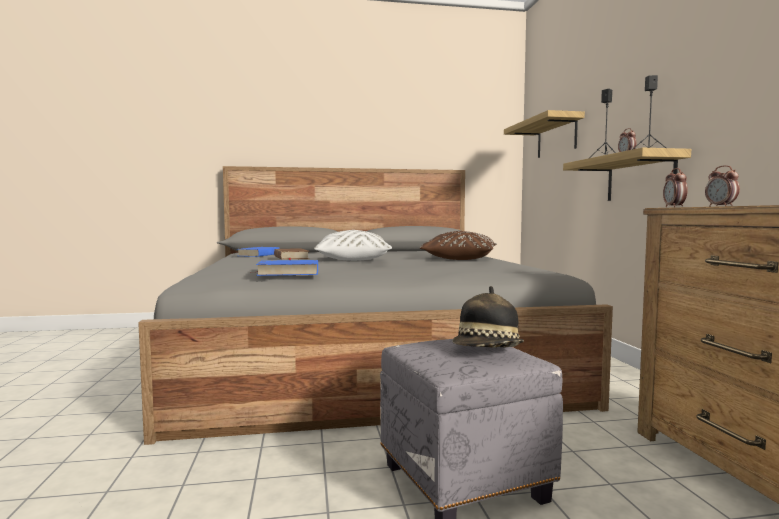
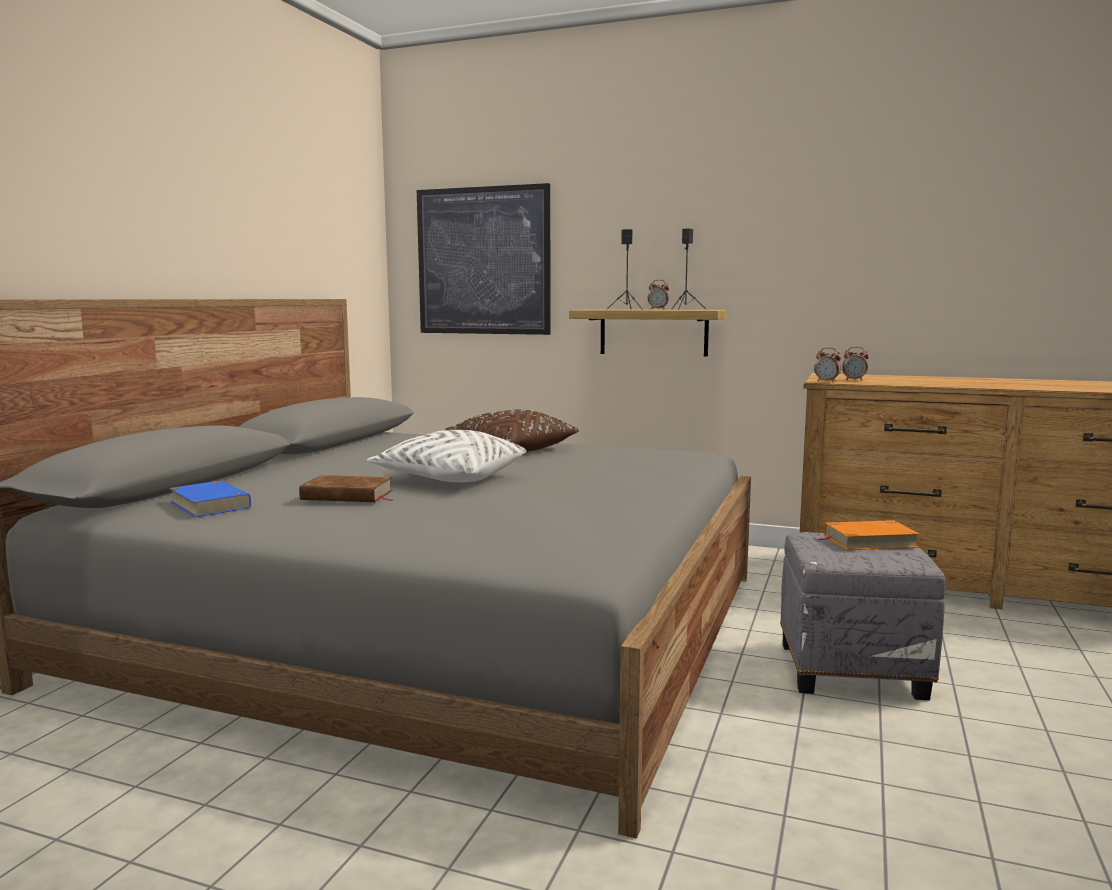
camera: 60 degrees left, 5 degrees up
(288, 272) = (615, 516): blue book -> none
(487, 351) = (869, 541): hat -> orange book
(556, 137) = (483, 261): shelf -> picture

